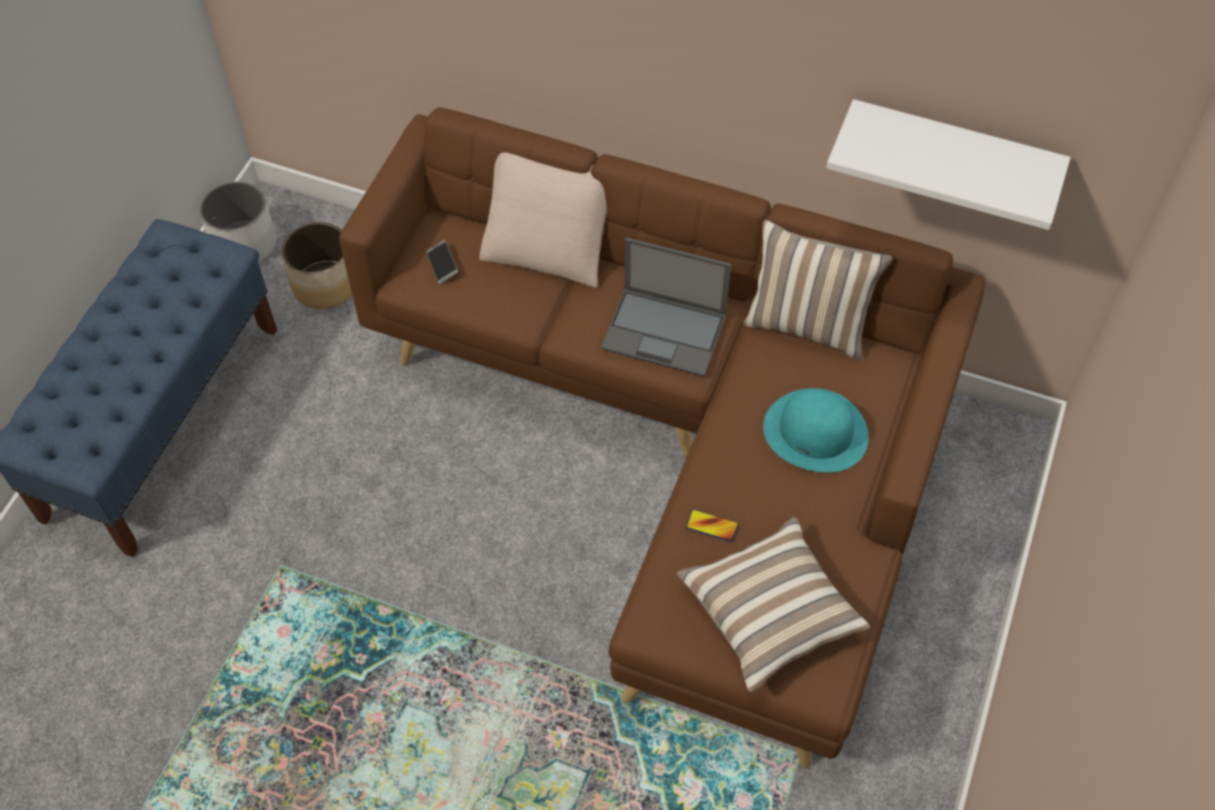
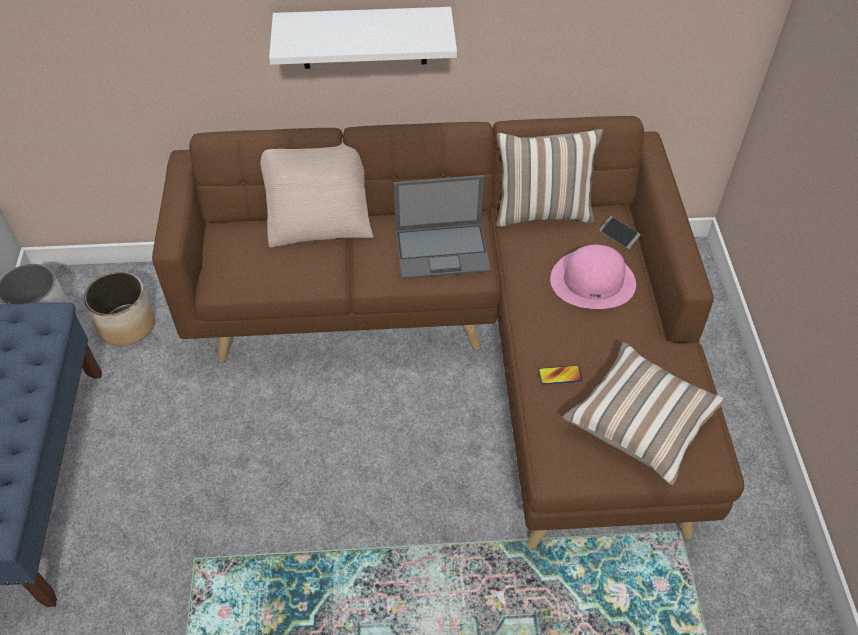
camera: 25 degrees left, 5 degrees down
(442, 265) = (241, 260): phone -> phone (619, 235)
(816, 431) = (593, 280): turquoise hat -> pink hat
(952, 155) = (625, 35): white shelf -> white shelf (364, 38)

